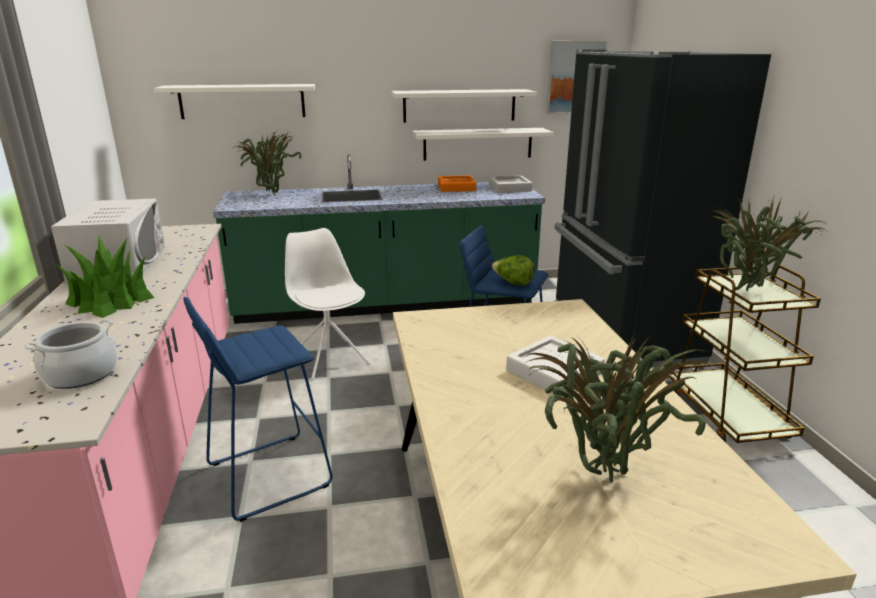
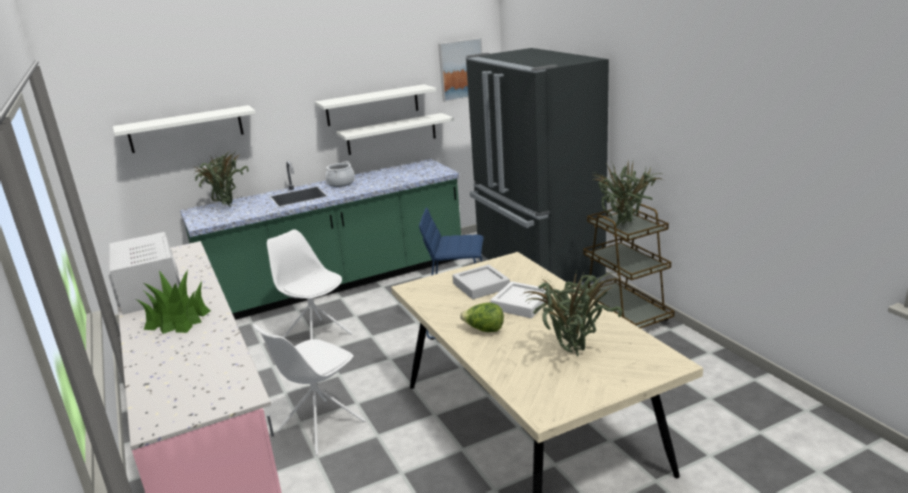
camera: 15 degrees left, 0 degrees up
(80, 374) = (216, 370): cooking pot -> cooking pot (341, 183)
(268, 475) = (319, 427): blue stool -> white chair
(456, 187) = (382, 174): orange tray -> none
(510, 188) = (426, 167): grey tray -> grey tray (481, 286)
(513, 283) = (462, 248): lettuce -> lettuce (484, 330)

